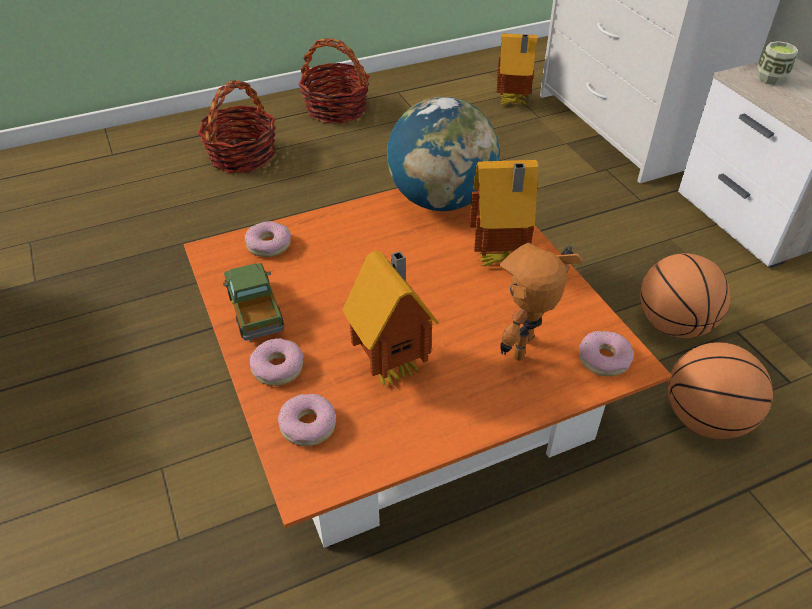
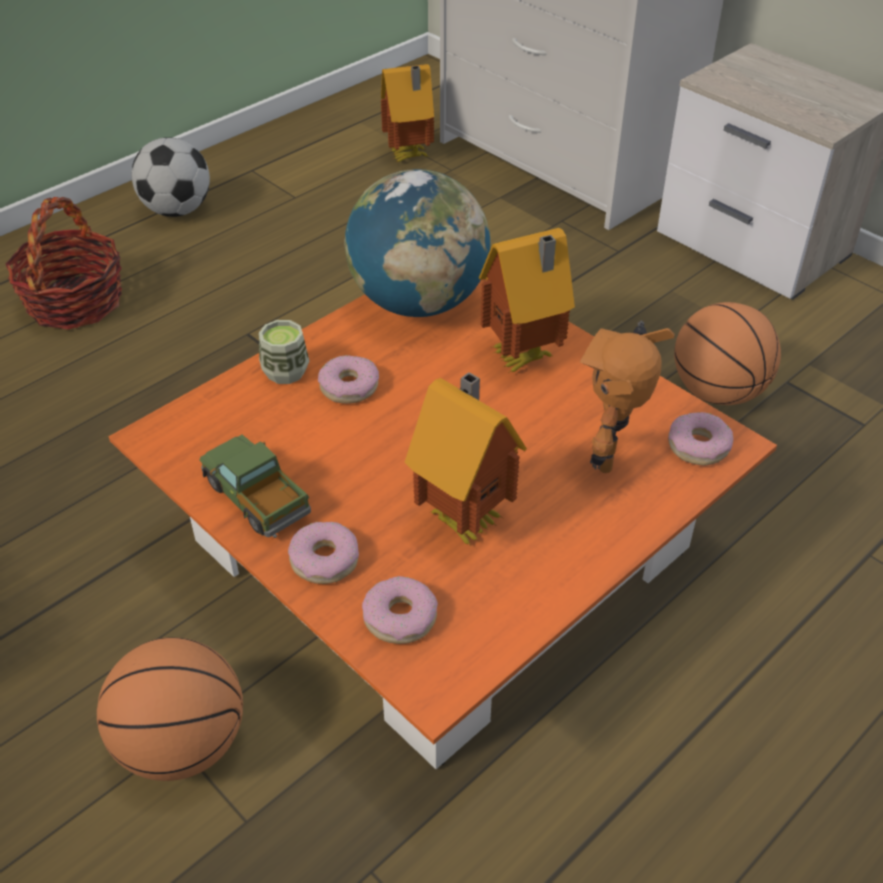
camera: 20 degrees left, 0 degrees up
(269, 245) = (227, 410): donut -> donut (349, 386)
(336, 109) = (178, 210): basket -> football
(705, 419) = (795, 491): basketball -> basketball (182, 745)
(770, 78) = (744, 76): cup -> cup (285, 372)

